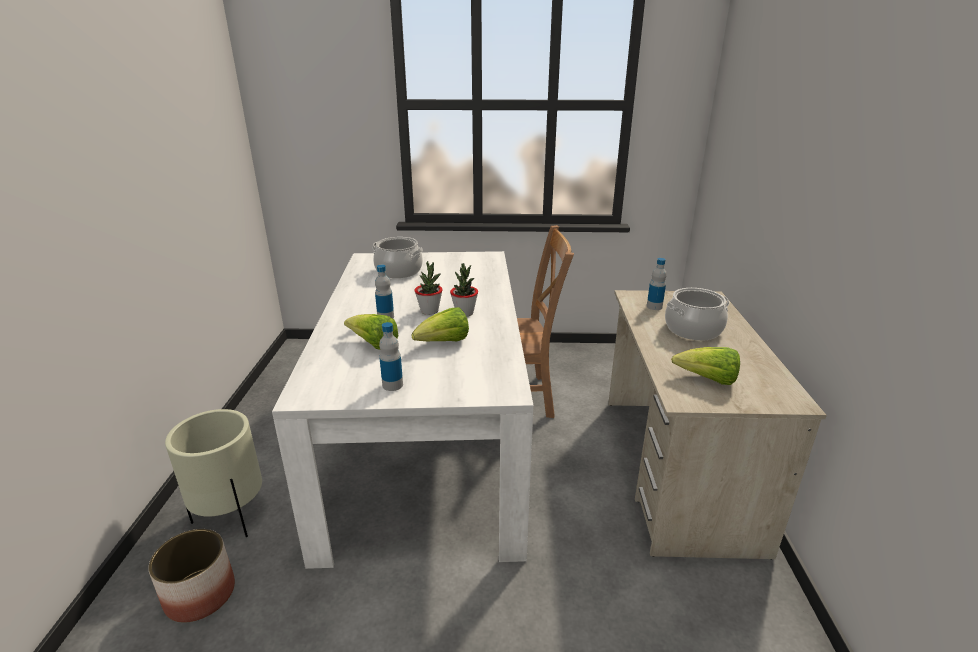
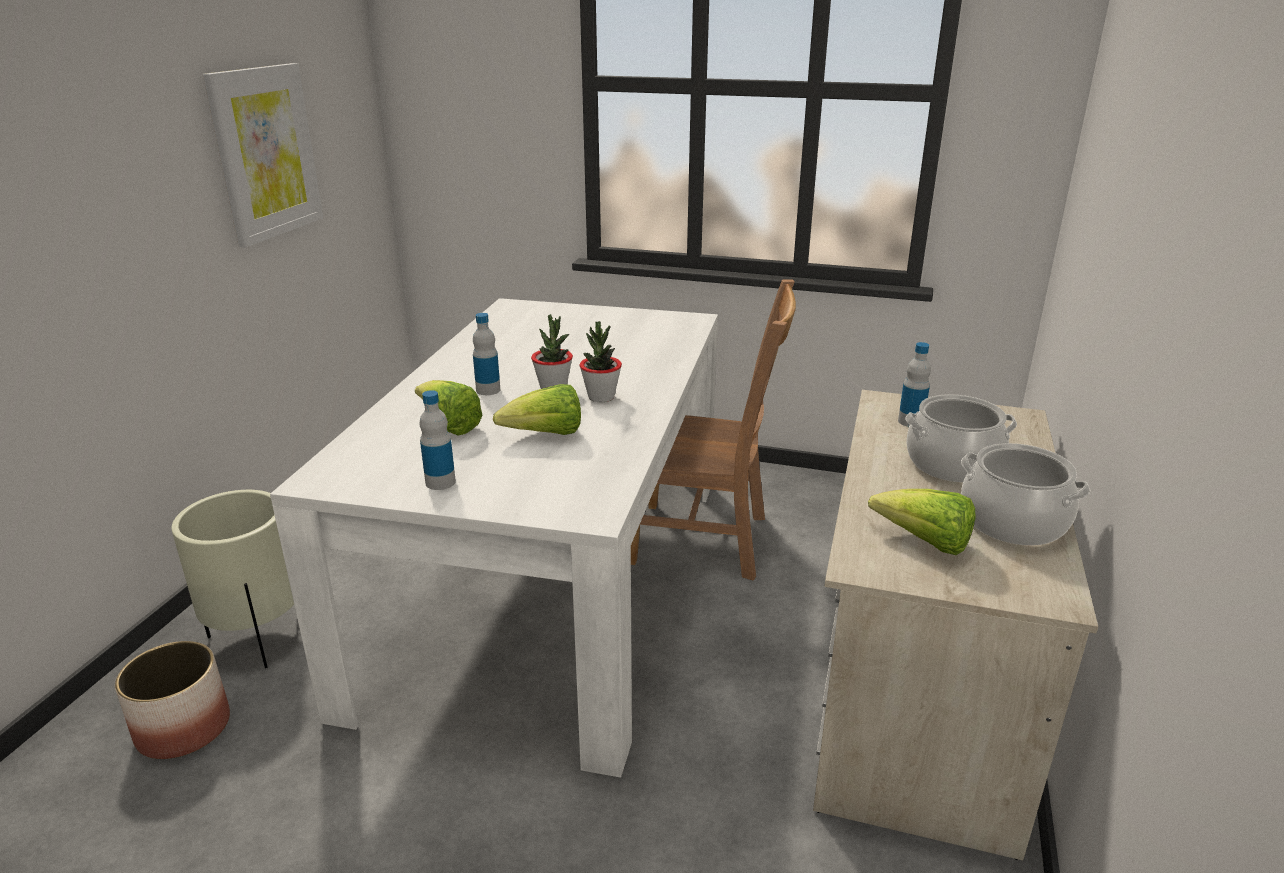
camera: 15 degrees right, 0 degrees up
(183, 162) = (265, 153): none -> picture
(398, 271) = (545, 329): cooking pot -> cooking pot (1012, 522)

